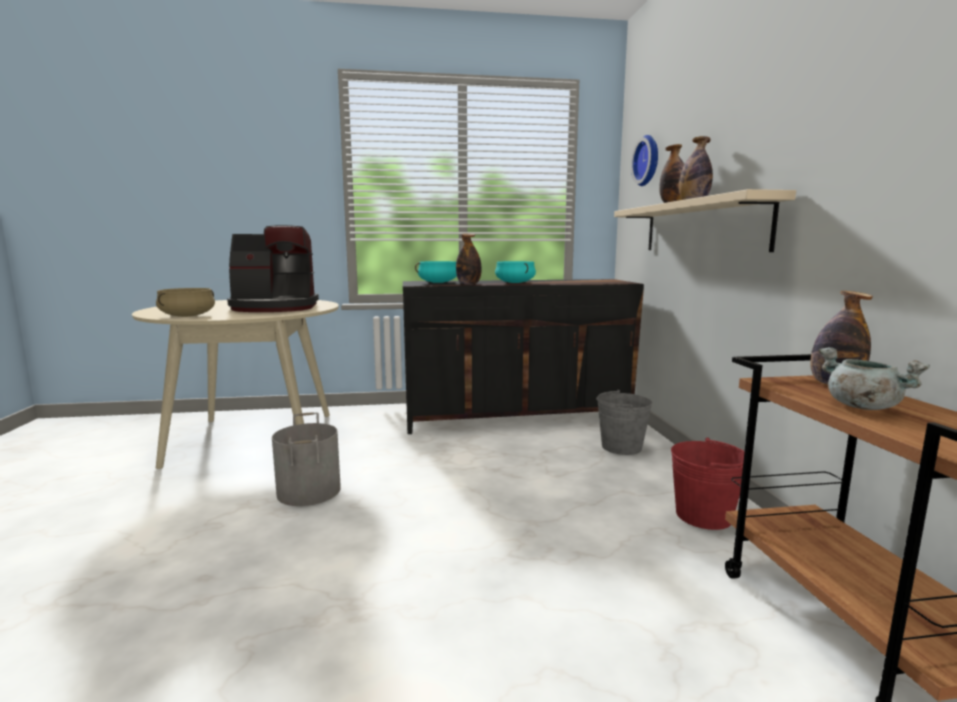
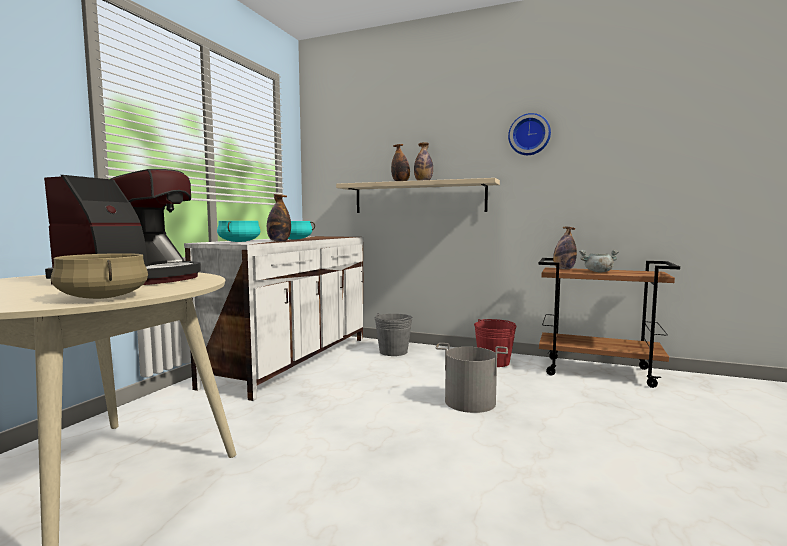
camera: 60 degrees left, 5 degrees down
(308, 491) = (313, 466): grey bucket -> grey bucket (470, 402)
(517, 417) = (295, 360): black cabinet -> white cabinet
(648, 161) = (347, 149): wall clock -> wall clock (529, 135)

